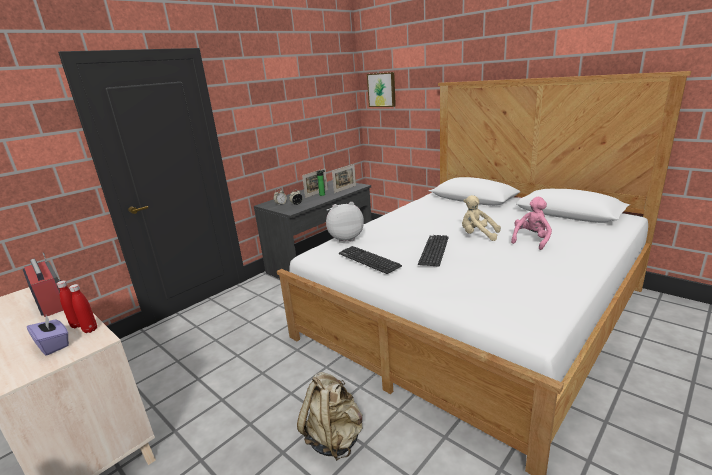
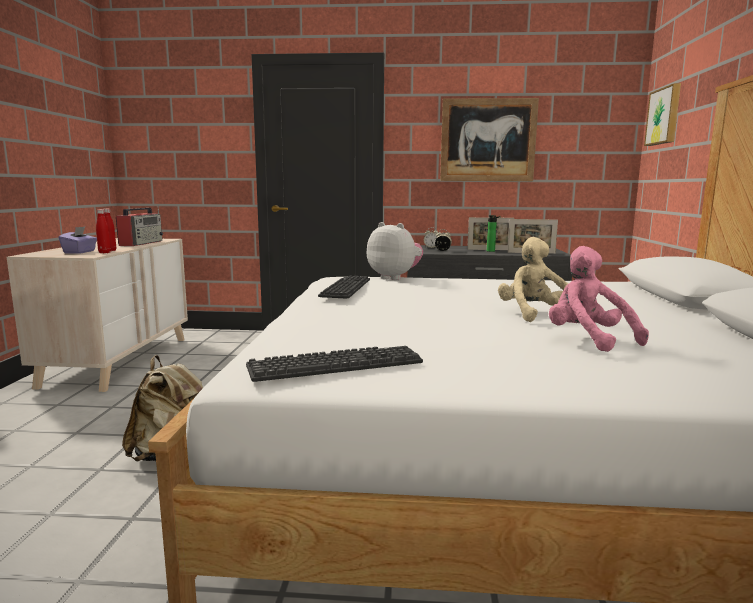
camera: 50 degrees right, 10 degrees down
(285, 114) = (488, 140): none -> picture
(434, 250) = (424, 303): keyboard -> keyboard (335, 365)
(531, 240) = (588, 340): pink plush toy -> pink plush toy turned 120 degrees counterclockwise

